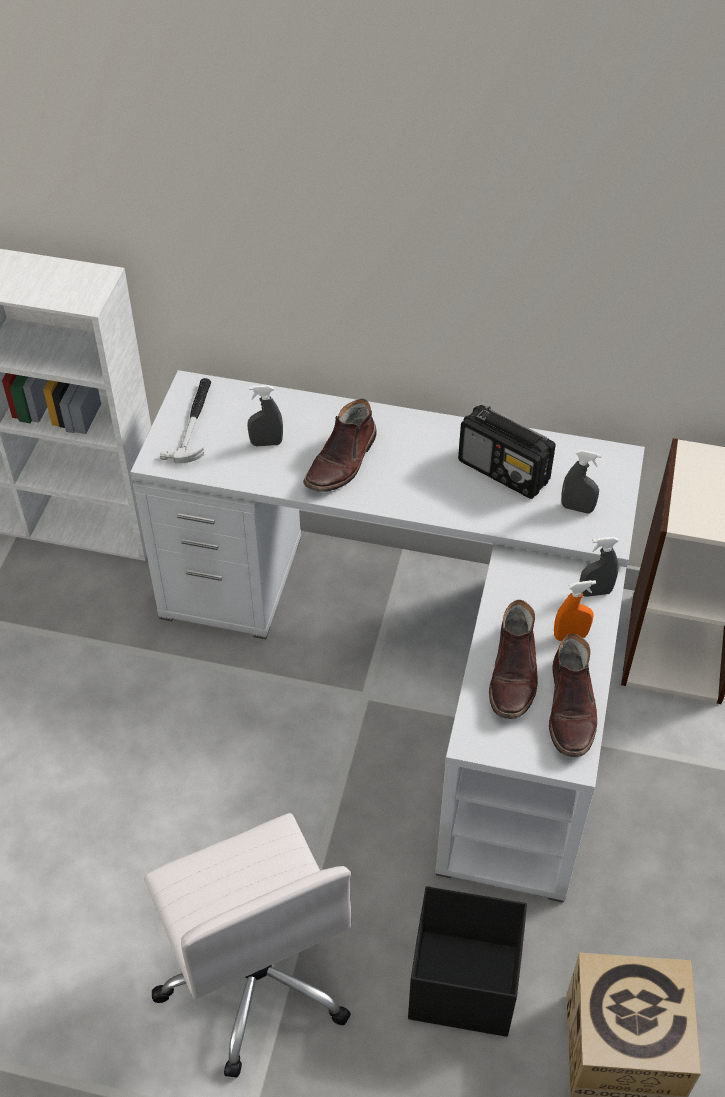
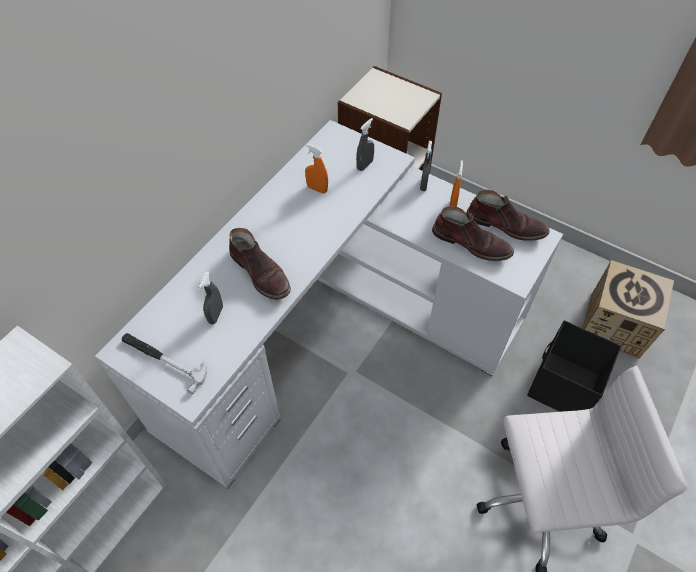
camera: 70 degrees left, 5 degrees up
(504, 471) = (317, 189): radio -> orange spray bottle

